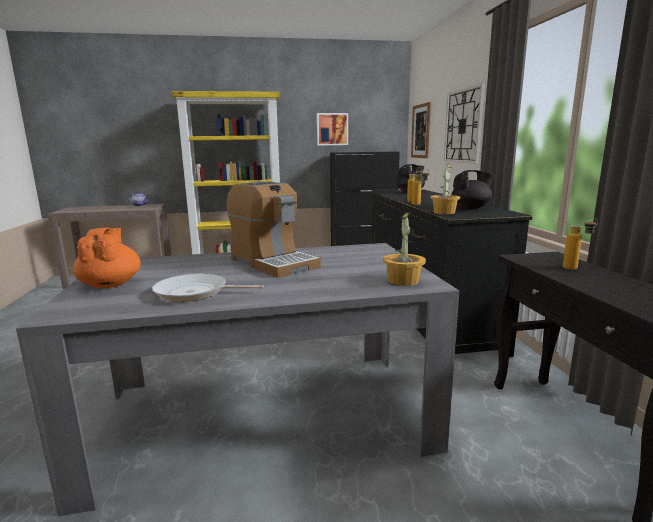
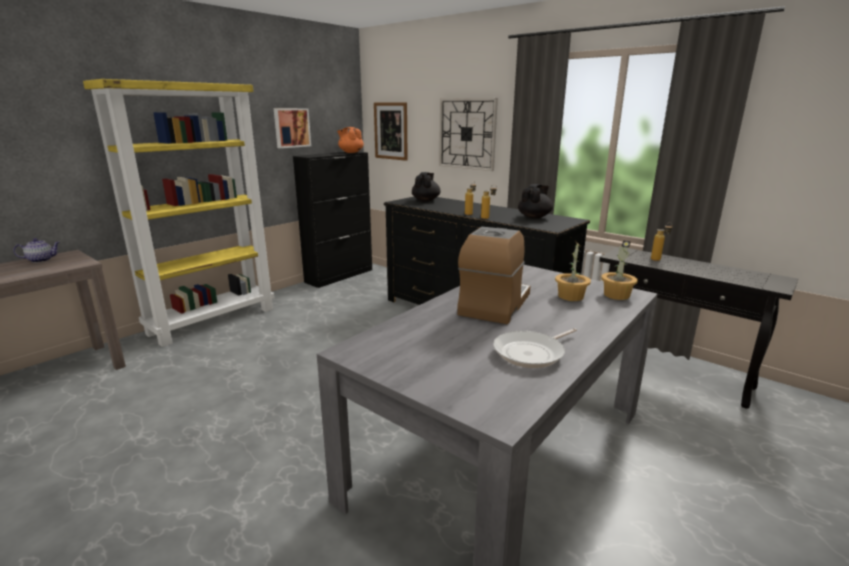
camera: 40 degrees left, 5 degrees up
(111, 284) = (437, 374): orange teapot -> orange teapot (351, 152)
(273, 263) = (494, 305): coffee machine -> coffee machine turned 75 degrees counterclockwise
(444, 212) = (533, 225): potted plant -> potted plant (570, 296)

